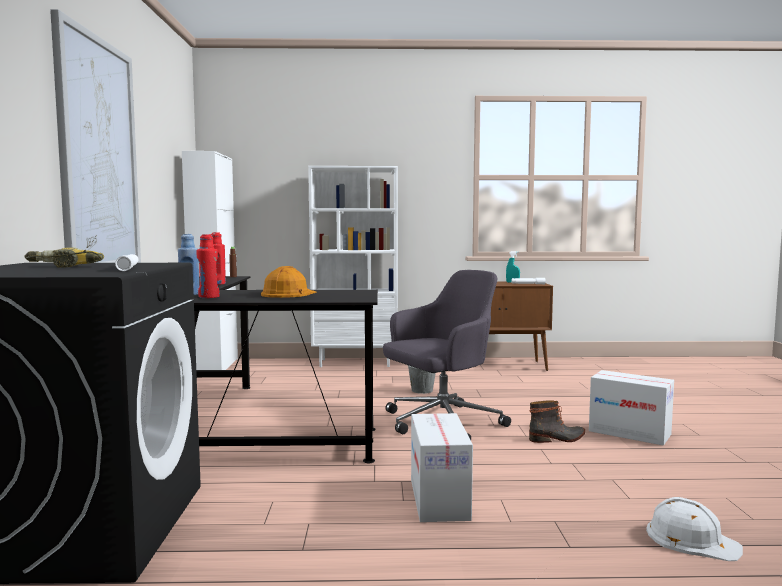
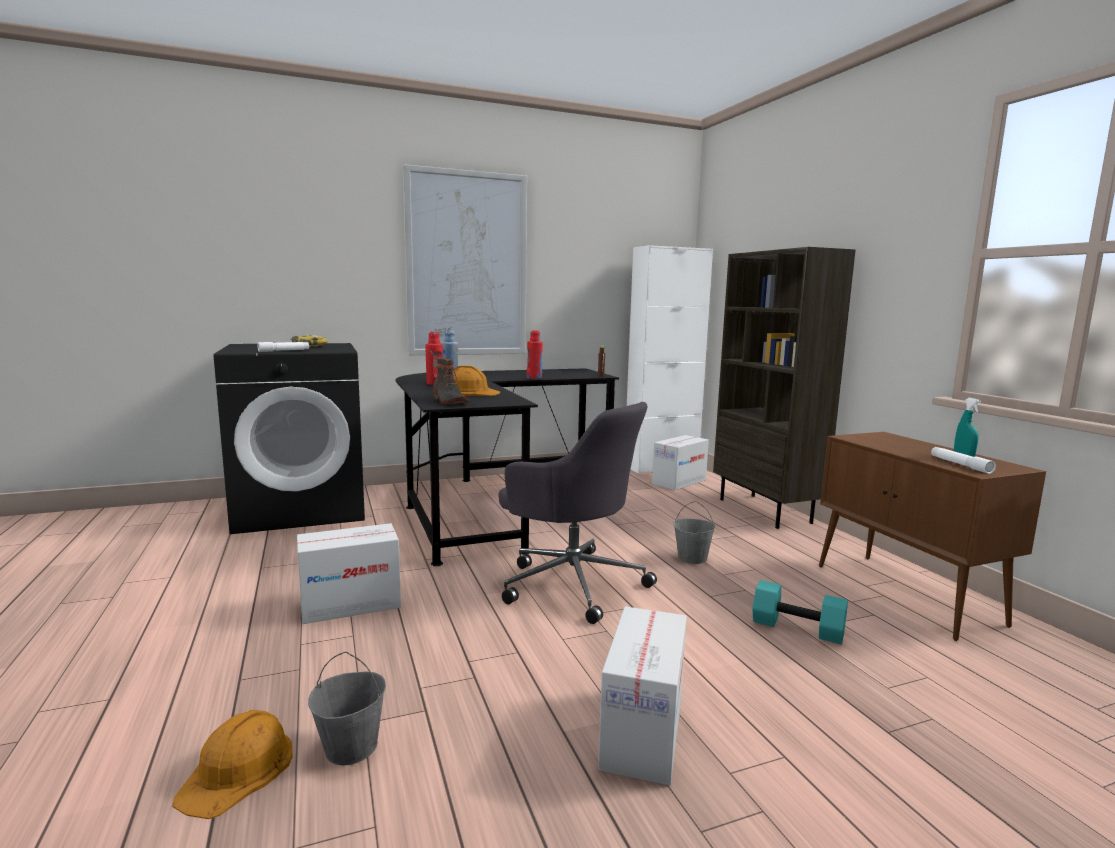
camera: 70 degrees right, 5 degrees up
(264, 368) = (679, 482): none -> cardboard box
(355, 363) = (766, 511): white bookcase -> brown bookcase
(527, 389) = (798, 628): none -> turquoise dumbbell
(557, 439) = (566, 663): boot -> boot (448, 401)
(656, 502) = (351, 747): none -> grey bucket
(691, 539) = (238, 770): white hard hat -> orange hard hat

